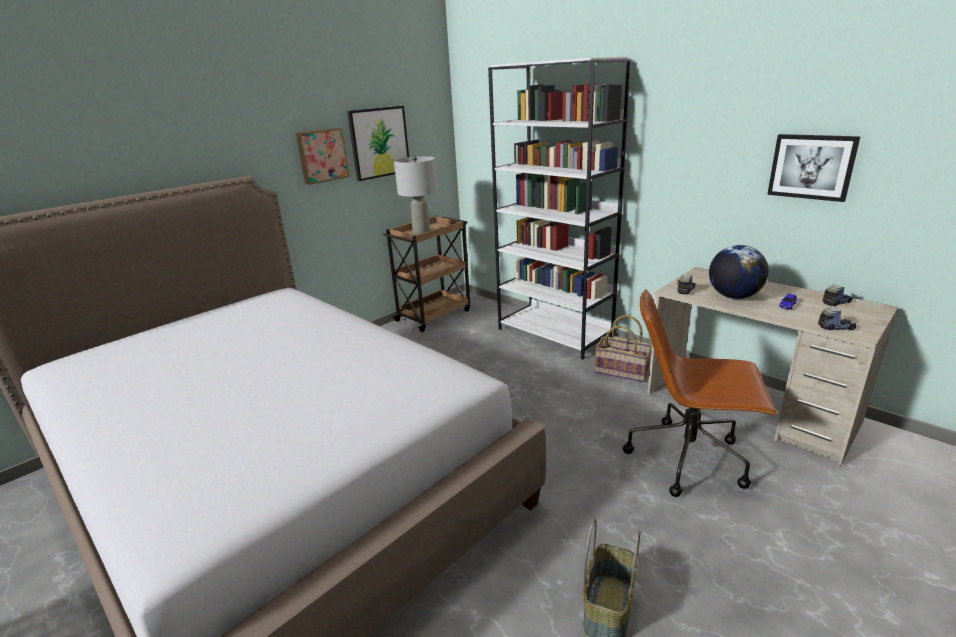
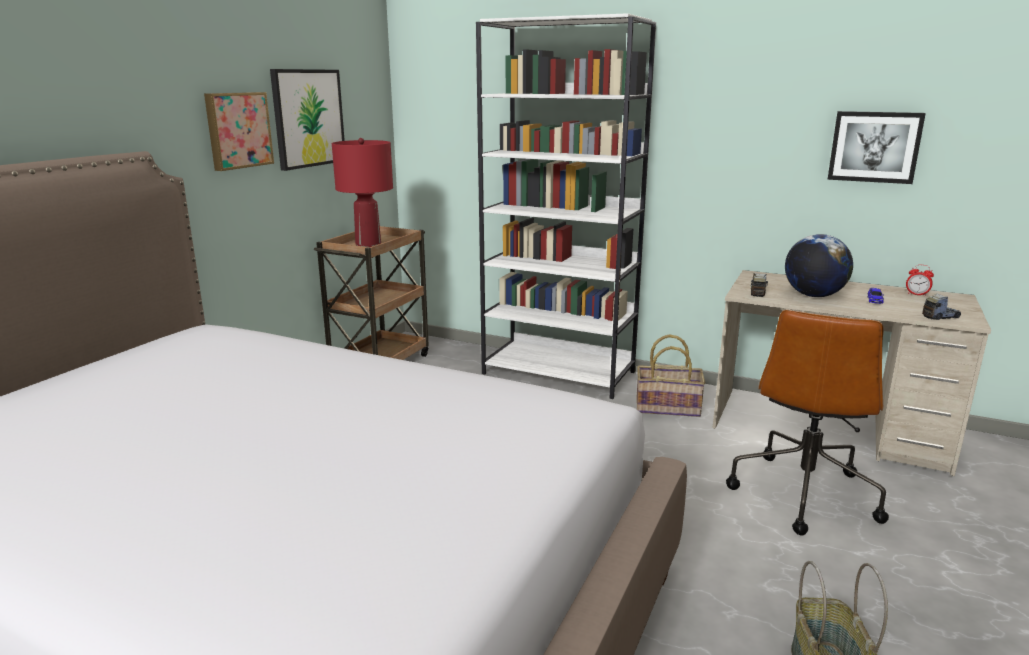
camera: 20 degrees left, 5 degrees down
(421, 233) = (368, 246): grey table lamp -> red table lamp
(689, 458) = (803, 492): brown office chair -> brown office chair turned 60 degrees counterclockwise
(836, 302) = (917, 294): toy truck -> alarm clock

